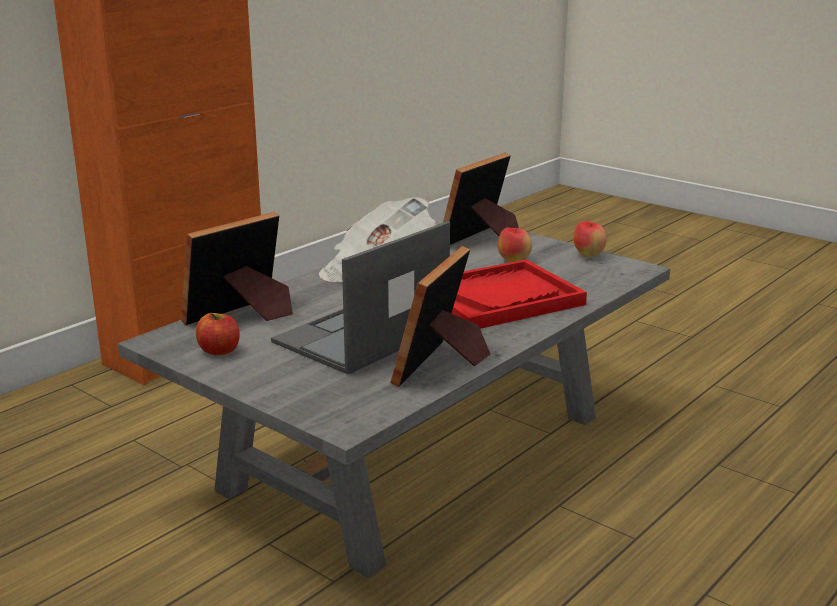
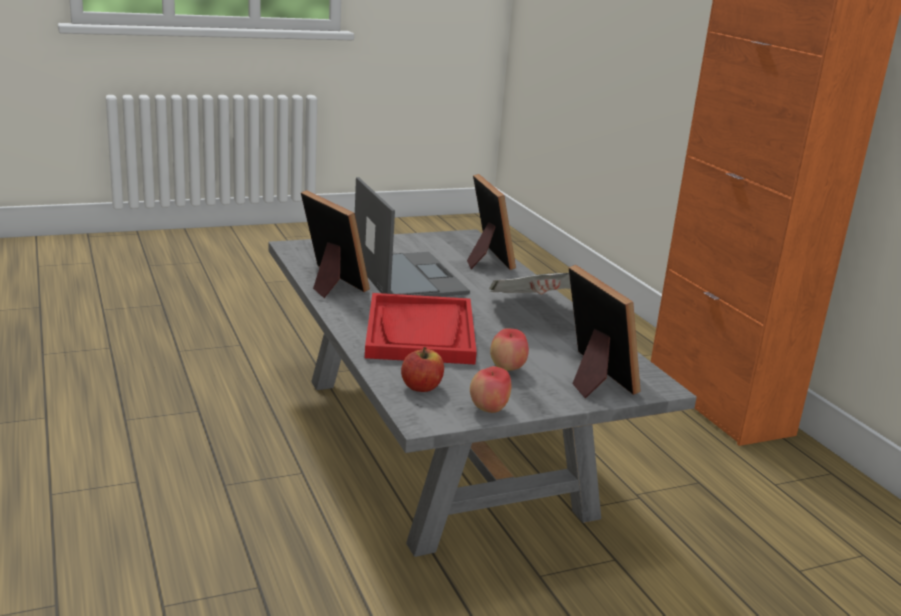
camera: 115 degrees right, 0 degrees up
(219, 351) = (432, 243): apple -> apple (421, 387)

